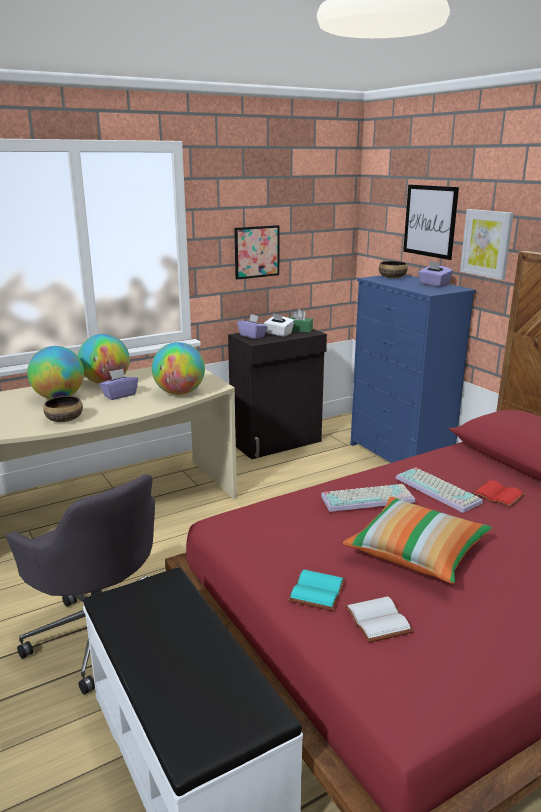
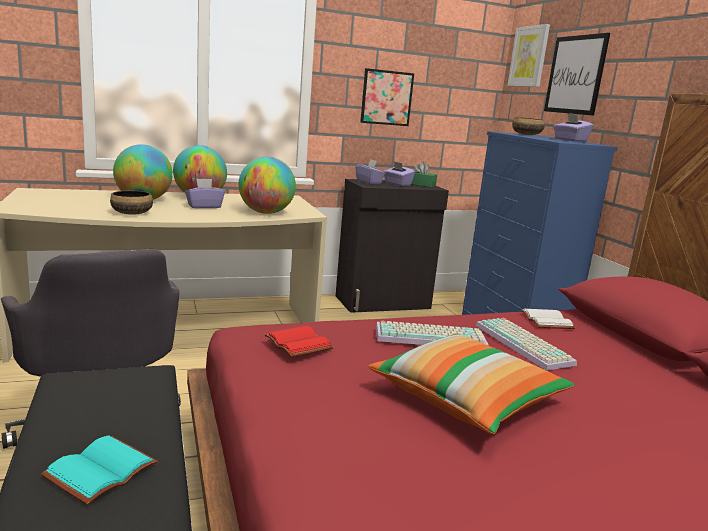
camera: 10 degrees right, 5 degrees down
(278, 333) = (397, 184): white tissue box -> purple tissue box
(318, 592) = (315, 416): turquoise book -> turquoise book (101, 473)
(380, 620) = (376, 463): white book -> white book (548, 321)
(487, 243) = (635, 93): picture -> picture (529, 56)
(499, 495) = (602, 362): red book -> red book (300, 343)

